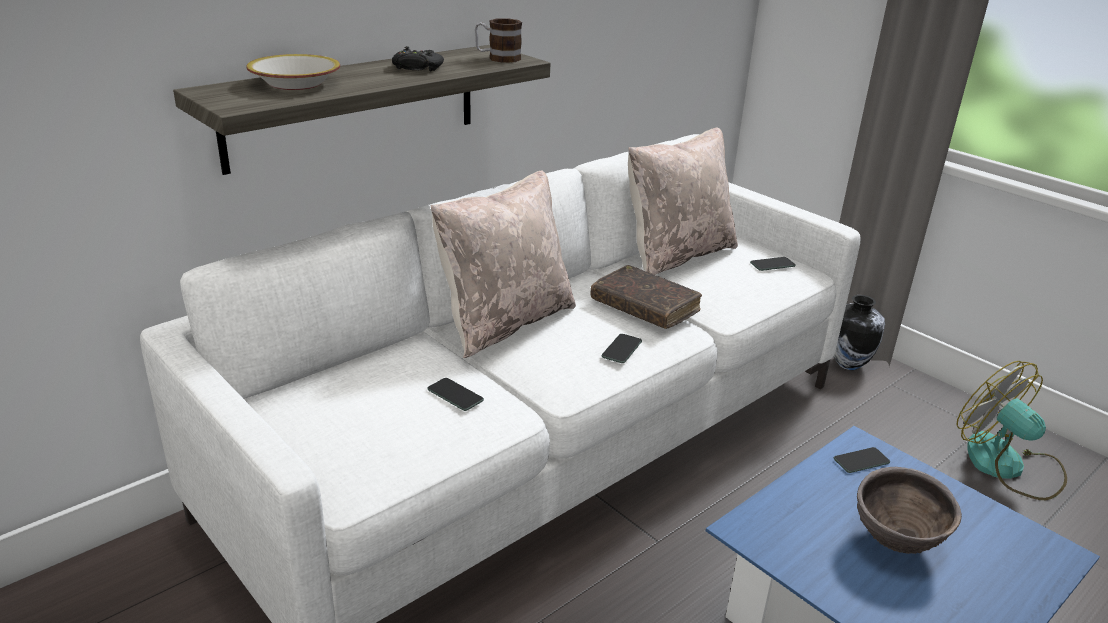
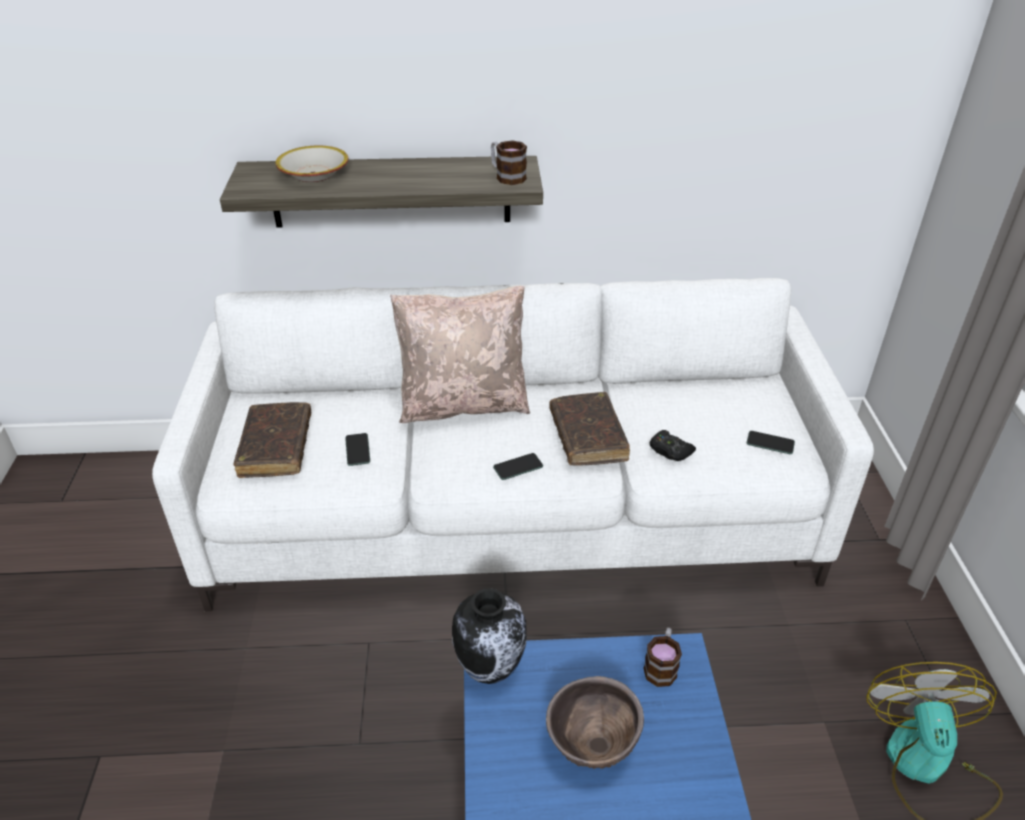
camera: 40 degrees right, 10 degrees up
(361, 428) = (276, 447): none -> brown book
(417, 68) = (423, 175): black game controller -> black game controller (670, 450)
(676, 255) = (688, 396): beige pillow -> none
(848, 364) = (883, 576): vase -> vase (491, 669)
(861, 461) = (661, 666): phone -> mug

